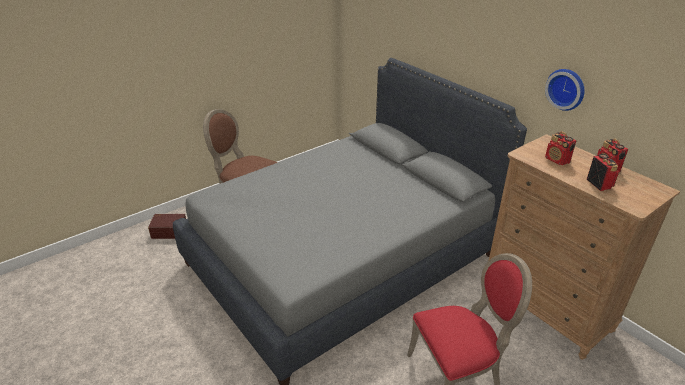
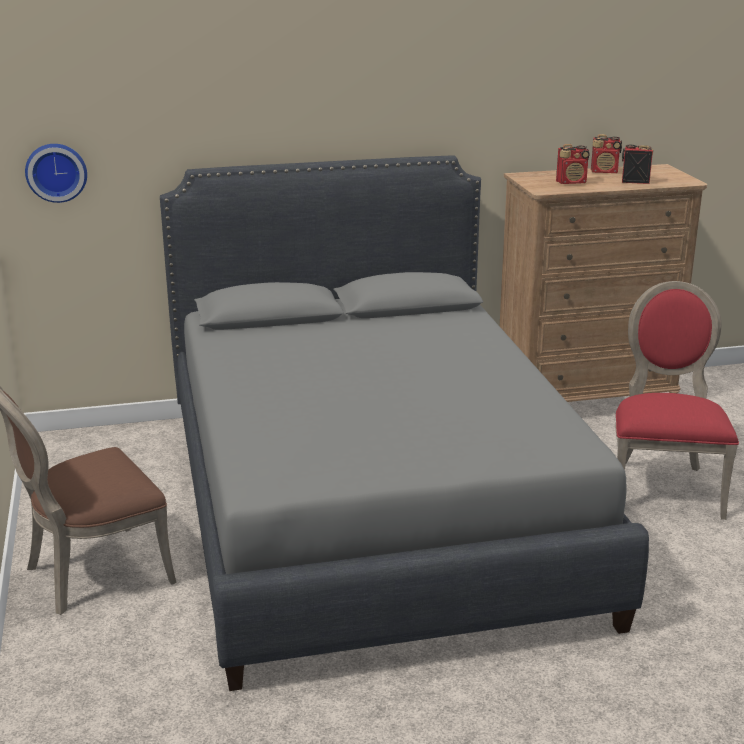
camera: 65 degrees left, 10 degrees down
(169, 231) = (79, 701): brown storage box -> none
(566, 89) = (510, 104): wall clock -> wall clock (56, 172)

